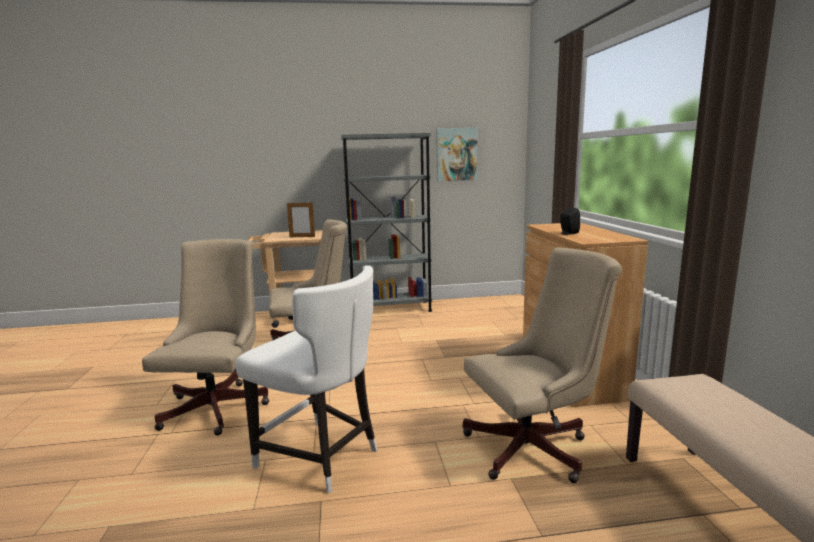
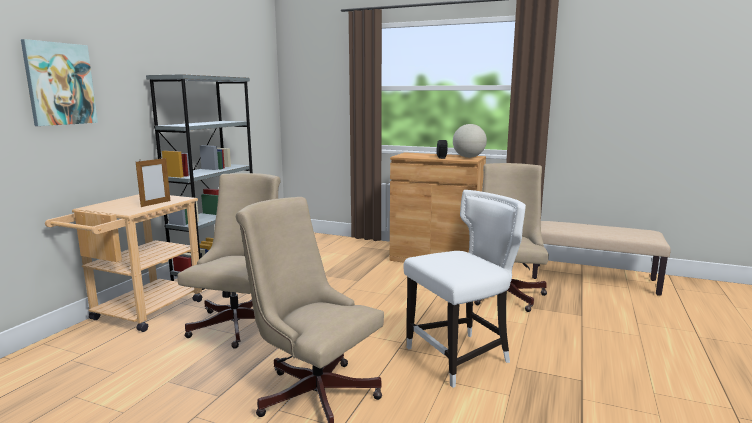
camera: 60 degrees left, 0 degrees up
(456, 154) = (238, 100): picture -> picture (60, 84)
(607, 238) = (468, 157): none -> globe

